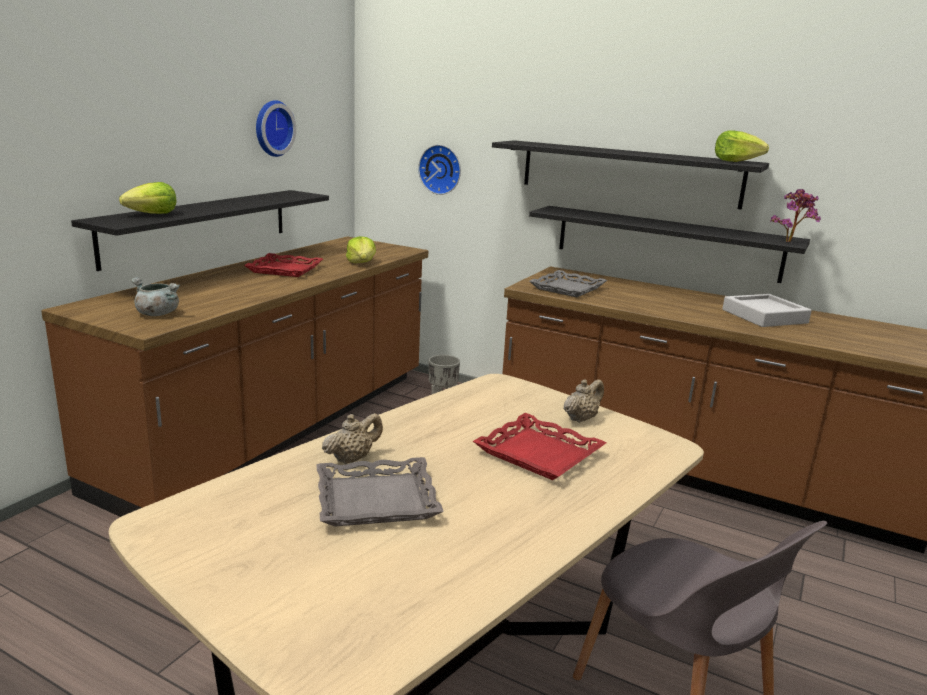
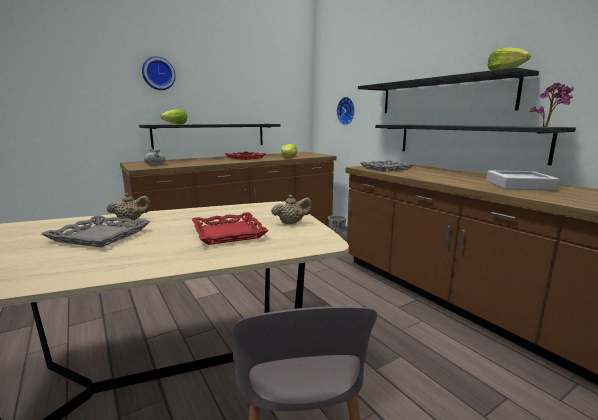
camera: 30 degrees right, 5 degrees down
(272, 128) = (257, 91): wall clock -> wall clock (158, 73)

